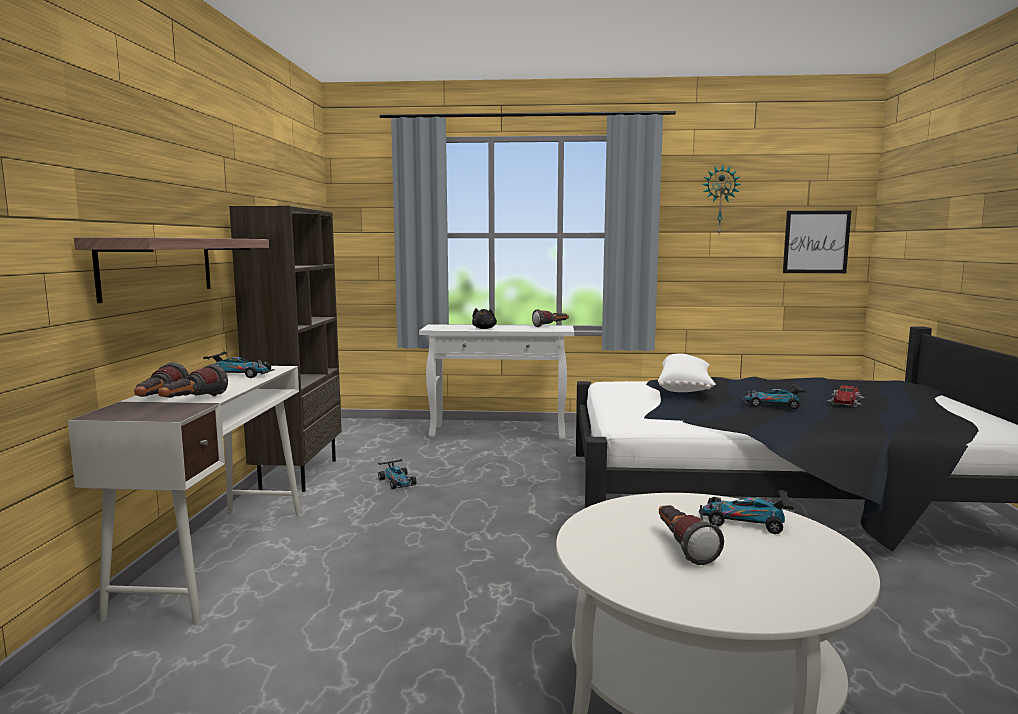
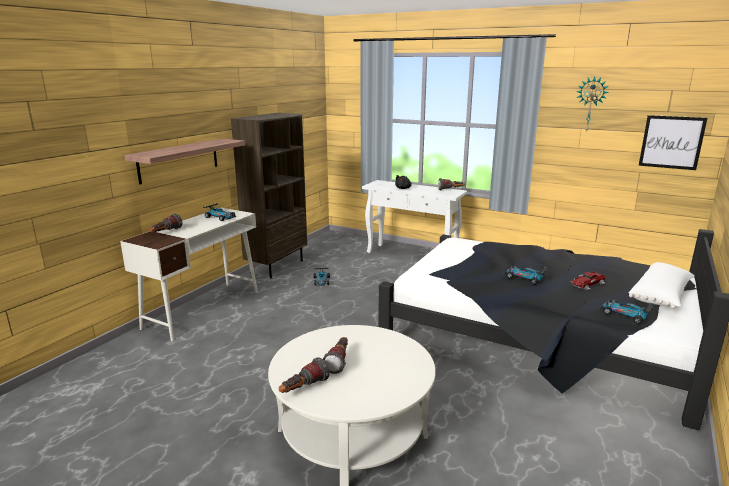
camera: 25 degrees right, 10 degrees up
(192, 402) = (176, 236): flashlight -> flashlight (303, 389)
(685, 388) = (495, 253): white pillow -> white pillow (661, 296)
(744, 521) = (393, 355): toy car -> toy car (625, 315)

